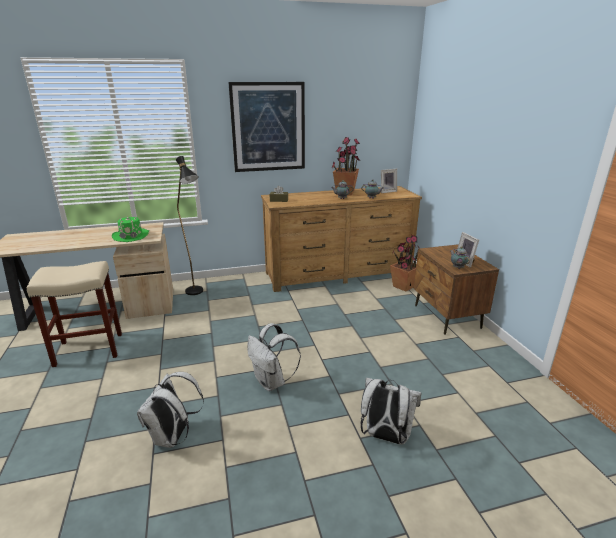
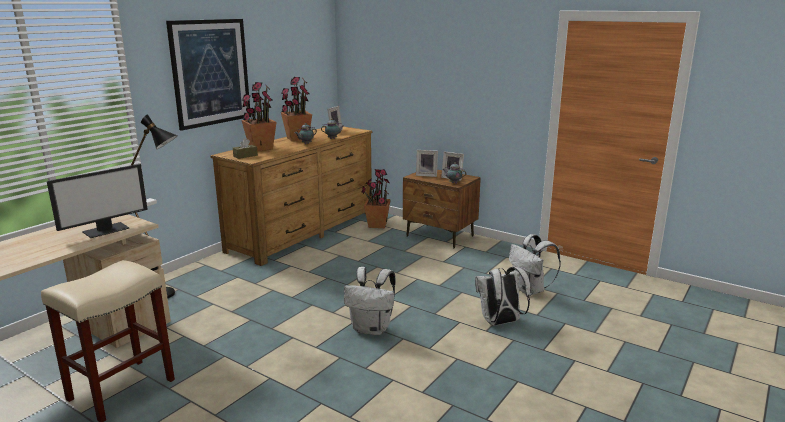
camera: 40 degrees left, 5 degrees down
(131, 236) = (106, 229): green hat -> monitor
(173, 437) = (349, 399): white backpack -> white backpack (530, 290)
(302, 196) = (260, 148): none -> potted plant
(444, 252) = (426, 175): none -> picture frame

